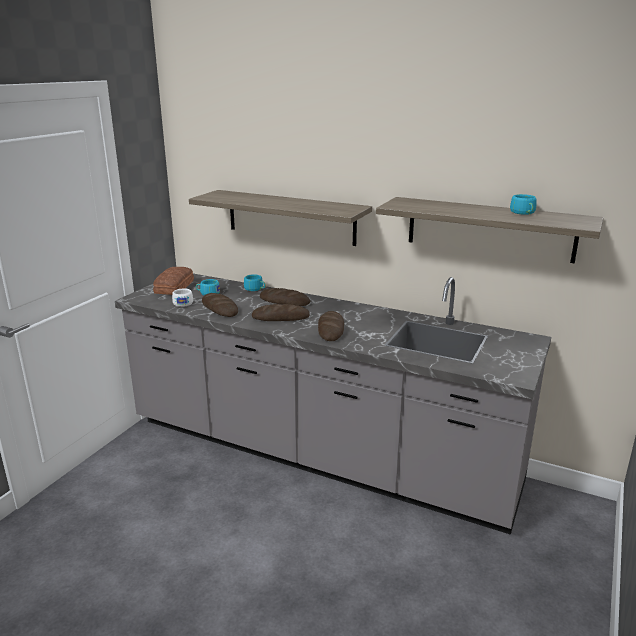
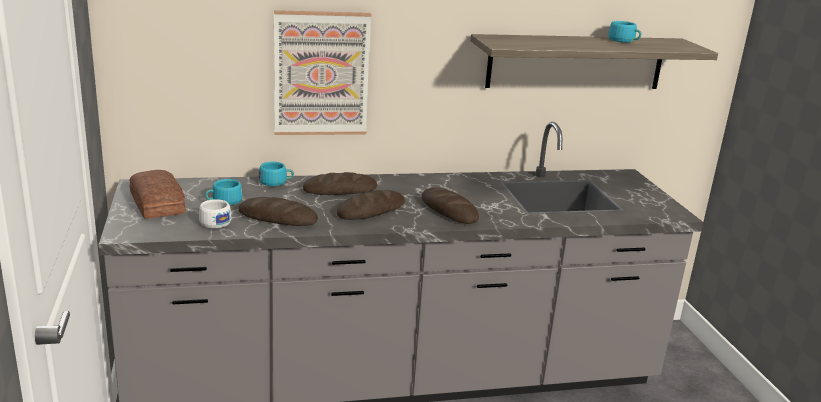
camera: 40 degrees left, 0 degrees up
(290, 217) = (321, 74): shelf -> picture

